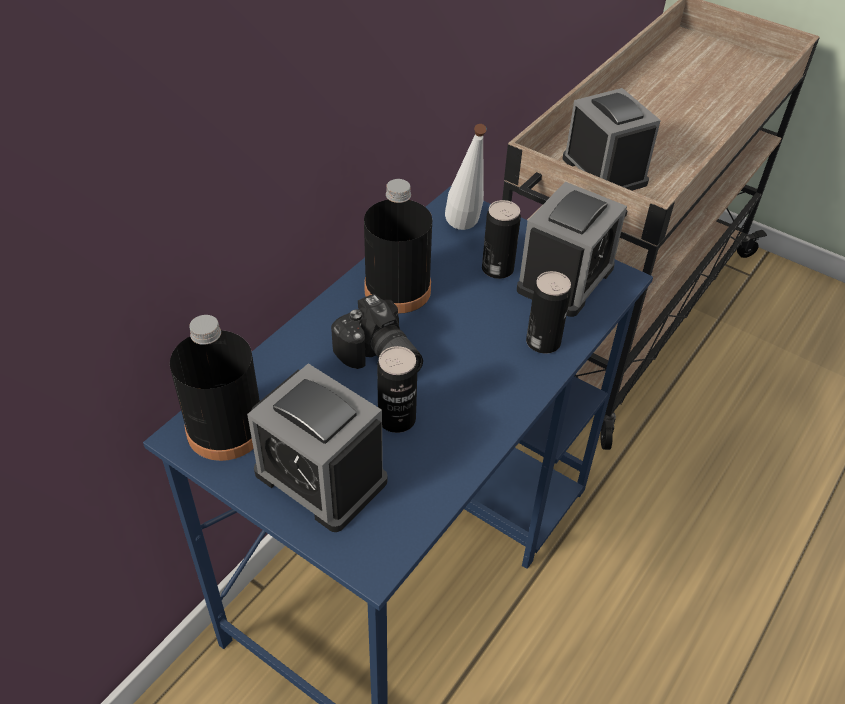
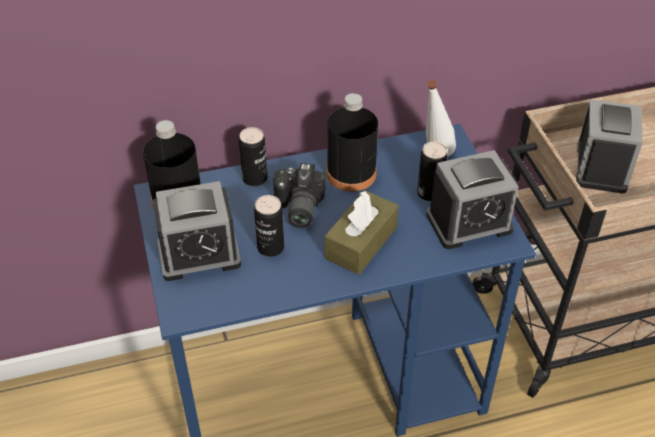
camera: 40 degrees right, 0 degrees up
(321, 477) = (199, 254): alarm clock -> alarm clock turned 90 degrees counterclockwise
(486, 357) = (361, 242): none -> brown tissue box
(543, 342) = (407, 253): can -> can (255, 178)

